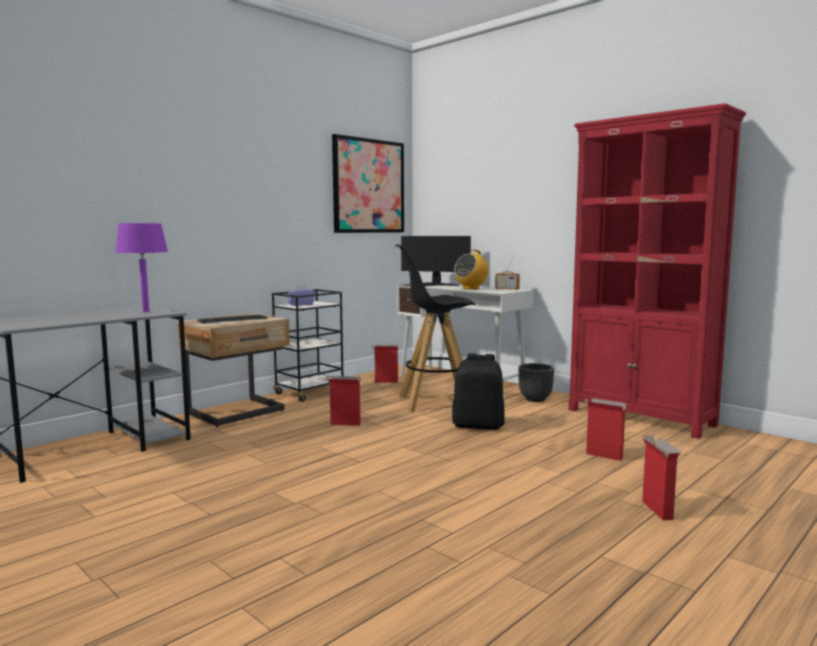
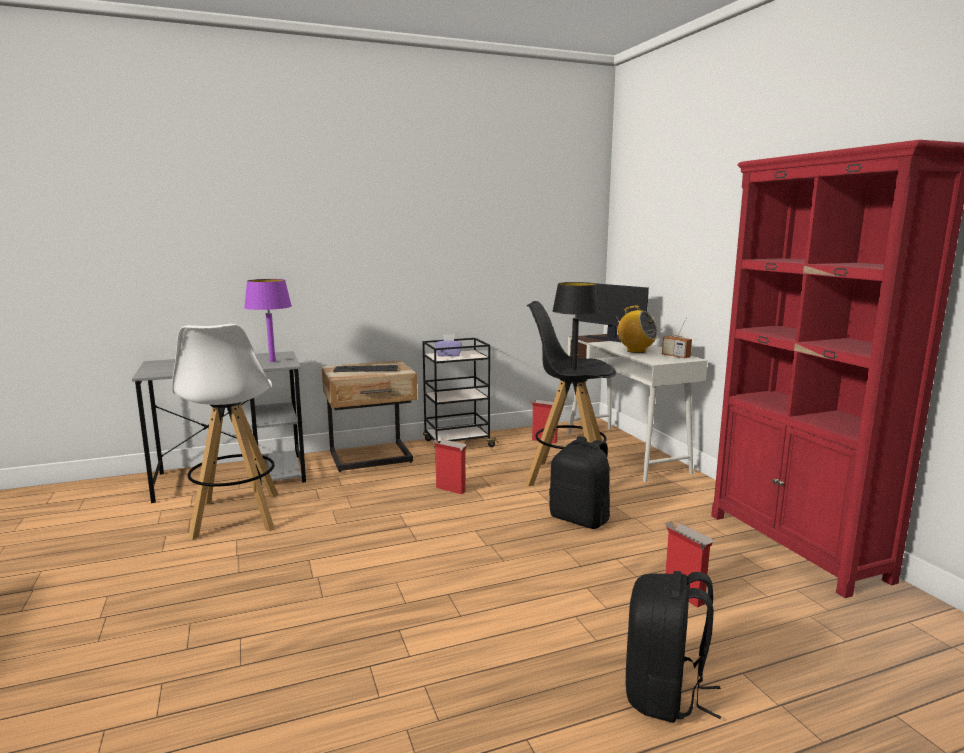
camera: 25 degrees right, 5 degrees up
(146, 475) = (236, 516): none -> white stool
(368, 186) = (547, 225): picture -> none
(443, 299) = (573, 368): none -> black table lamp
(471, 288) = (636, 351): radio -> radio turned 120 degrees counterclockwise
(535, 399) = (686, 493): black planter -> none
(656, 509) = (664, 694): cardboard box -> black backpack

